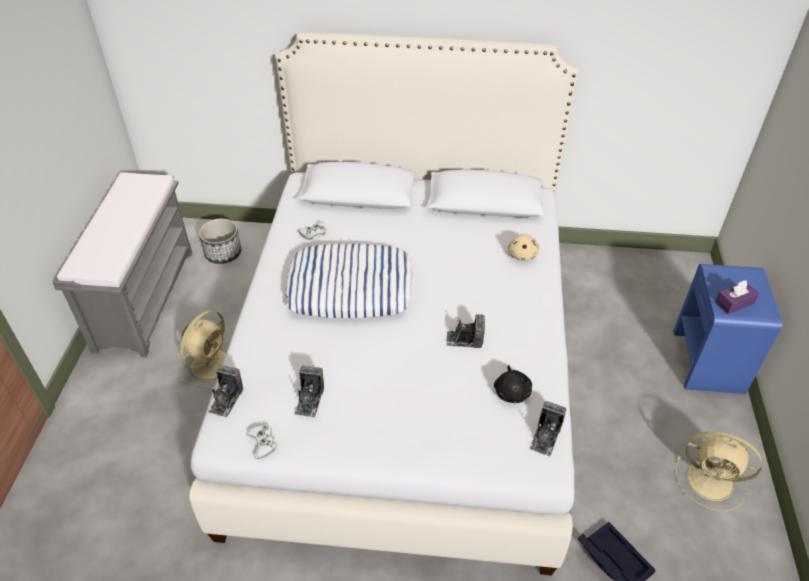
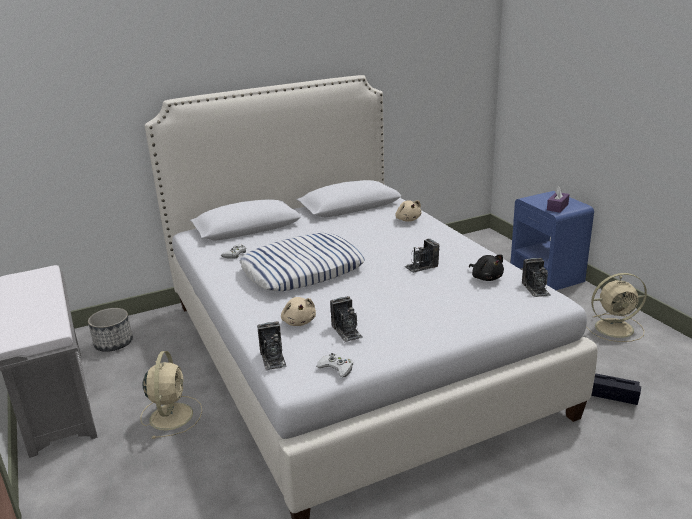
camera: 30 degrees left, 20 degrees down
(285, 362) = (299, 321): none -> beige plush toy

